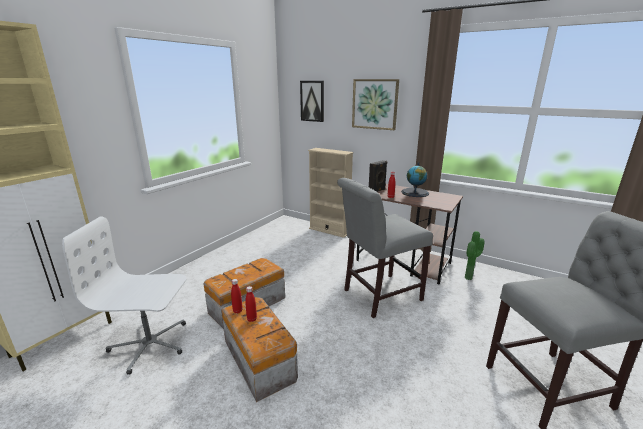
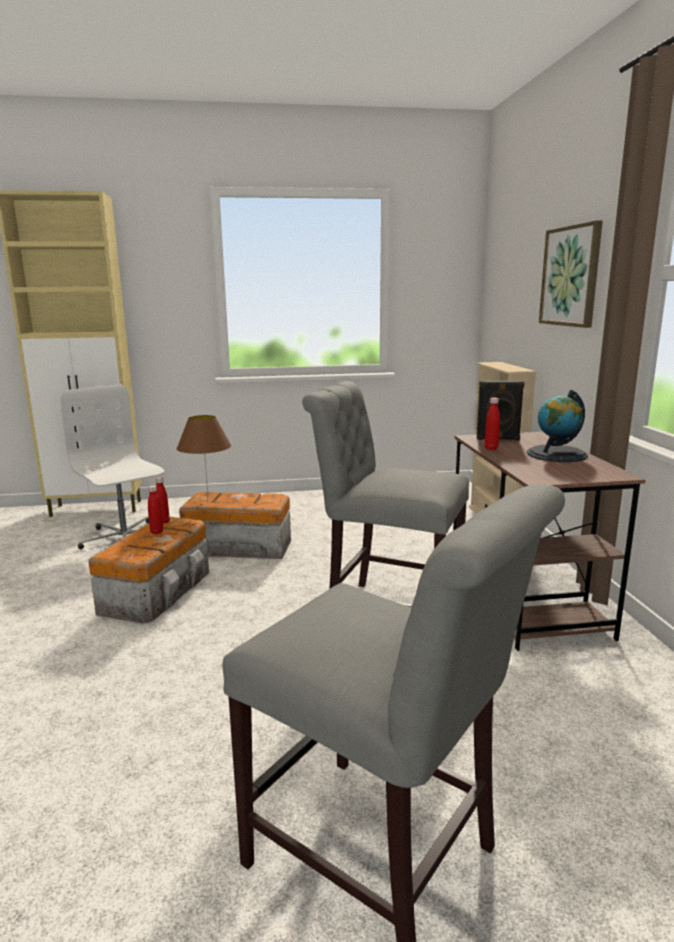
camera: 50 degrees right, 5 degrees down
(227, 282) = (207, 500): none -> brown table lamp
(312, 101) = (508, 278): picture -> none
(469, 278) = (603, 676): potted plant -> none

